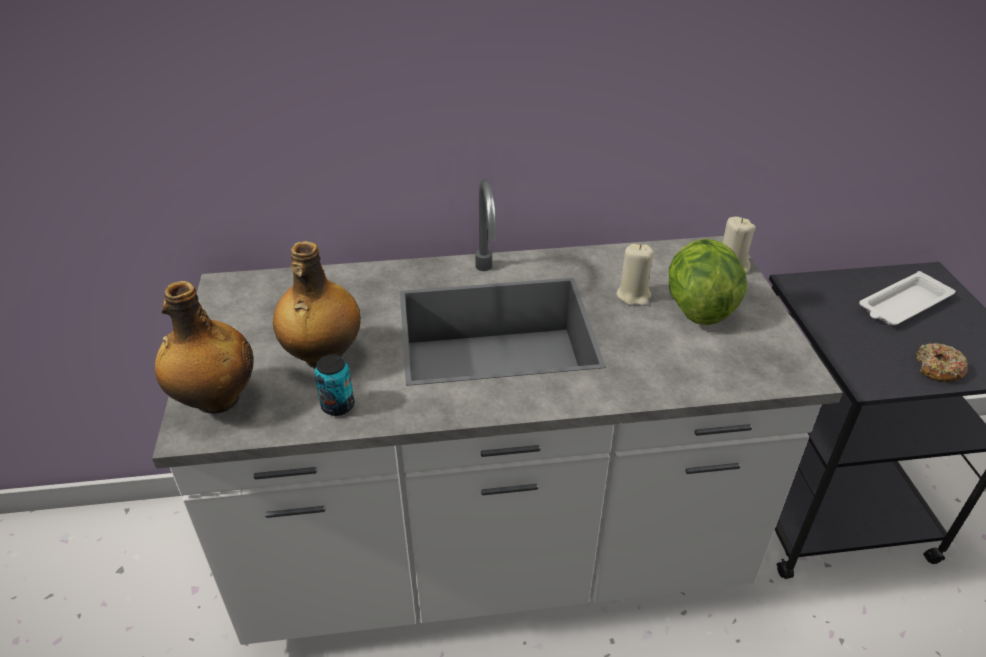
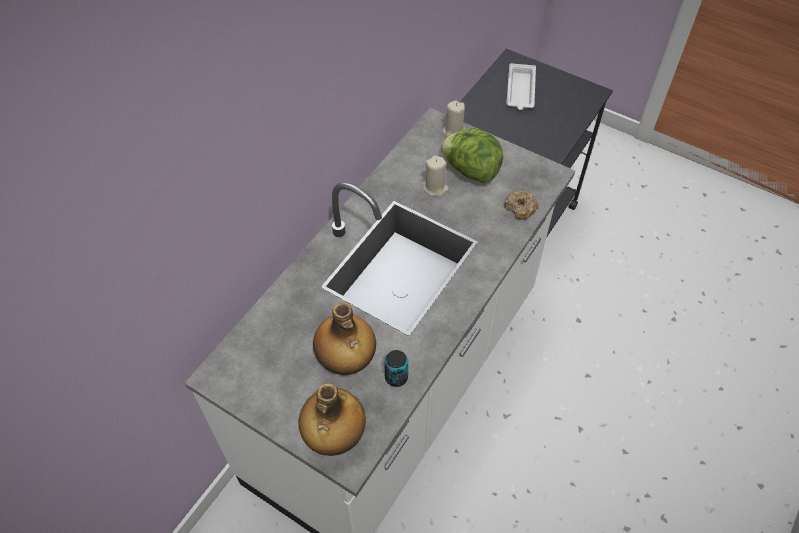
camera: 50 degrees left, 15 degrees up
(937, 369) = (569, 119): donut -> donut (520, 208)

